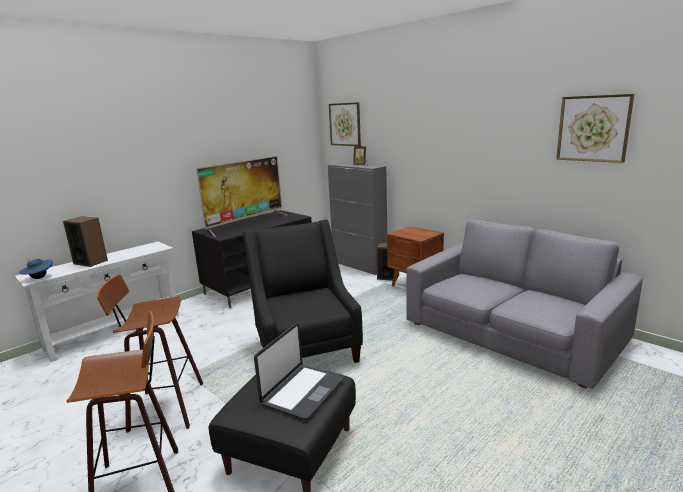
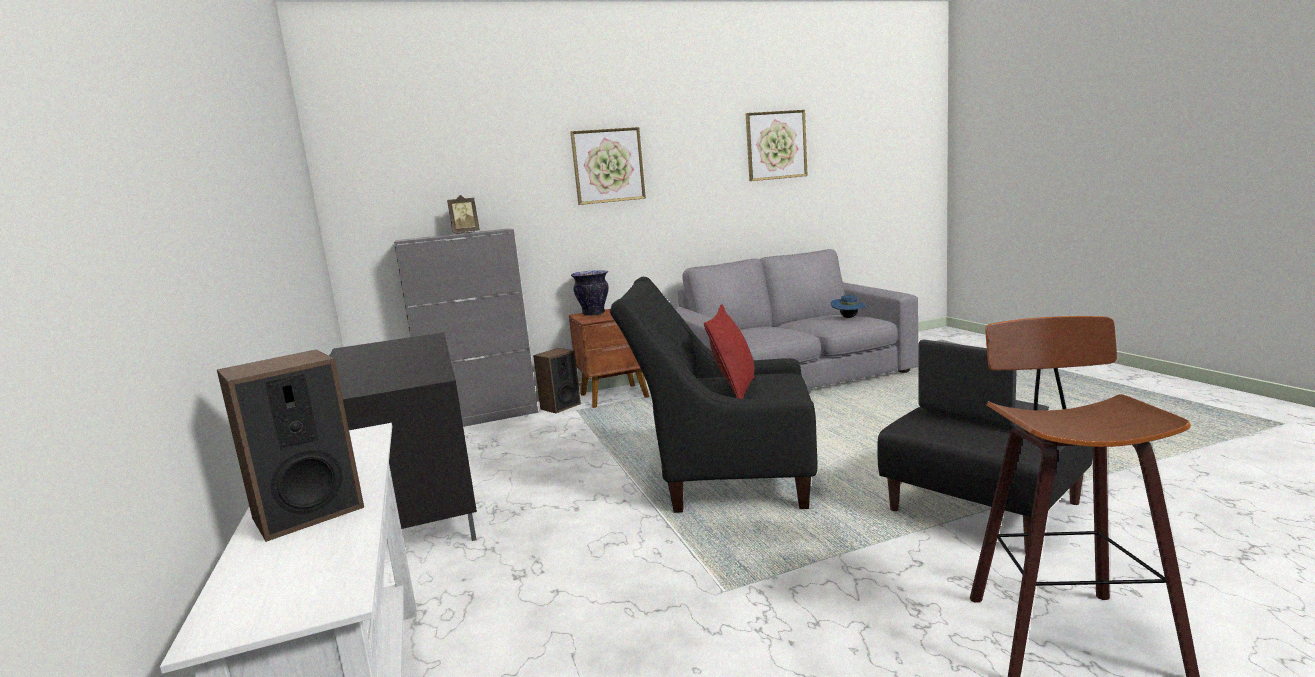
camera: 65 degrees left, 5 degrees down
(39, 278) = (328, 587): blue hat -> blue hat (848, 317)
(164, 408) = (836, 618): stool -> none
(246, 223) = (371, 366): television -> none
(299, 302) = (735, 391): none -> red pillow
(345, 124) = (394, 167): picture -> picture (608, 166)
(413, 230) = (594, 314): none -> vase

